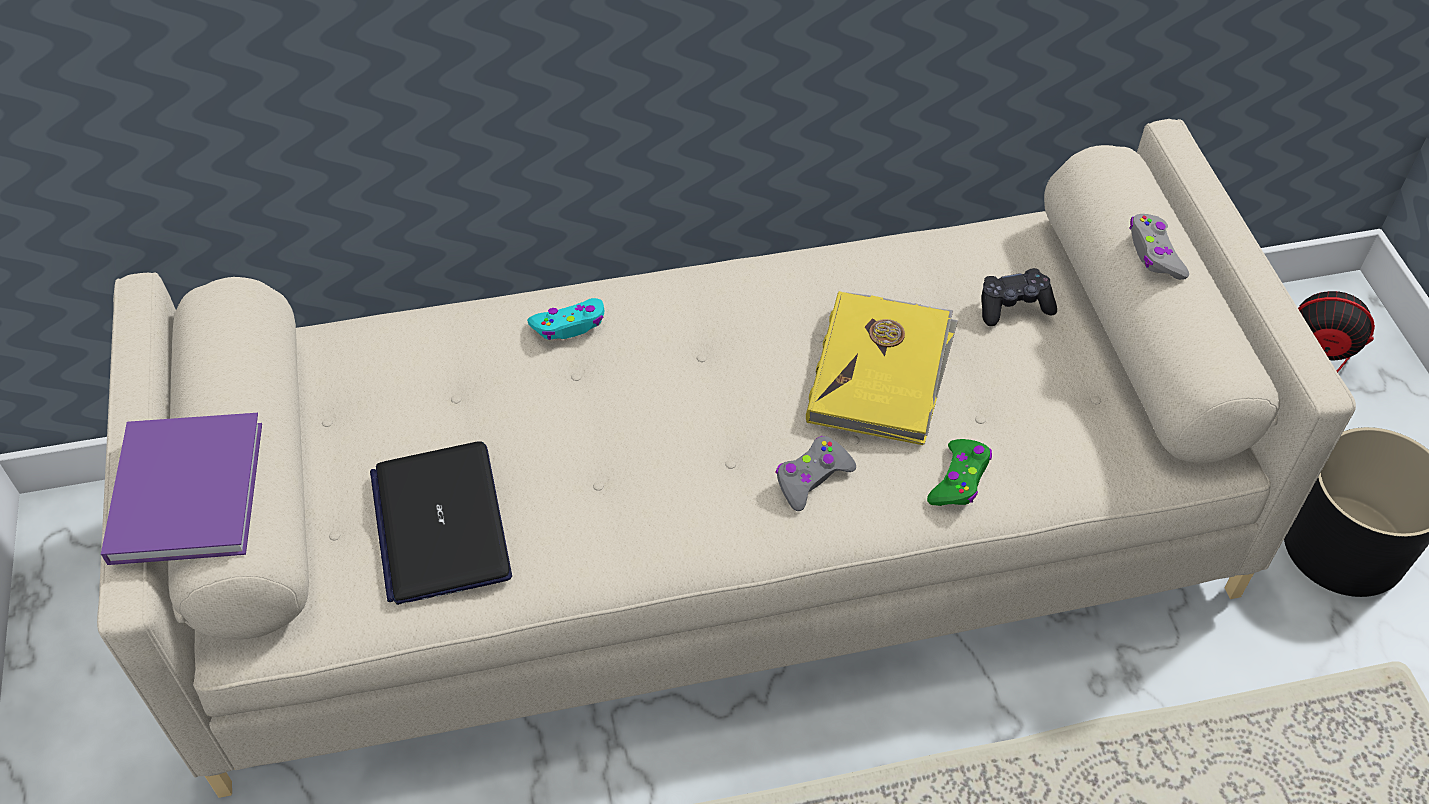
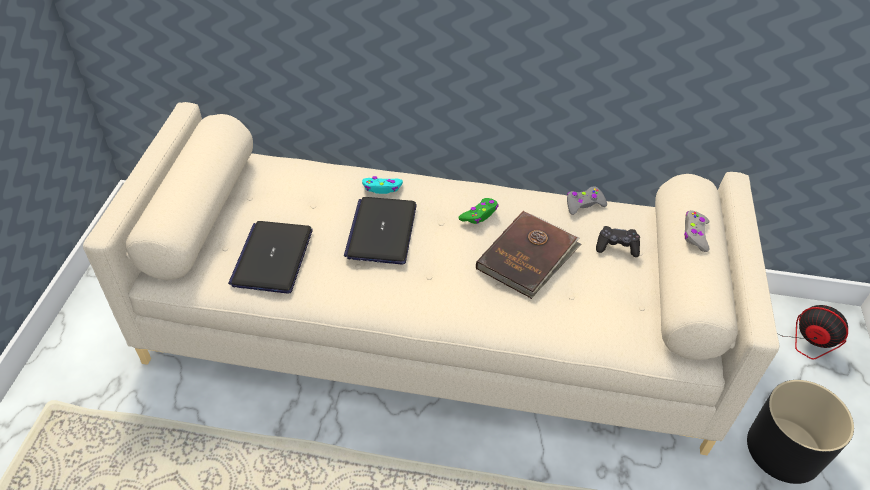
camera: 20 degrees right, 5 degrees down
(188, 487) = (154, 196): purple book -> none
(611, 407) = (381, 231): none -> laptop
(812, 478) = (464, 295): grey game controller -> grey game controller (584, 204)
(882, 371) = (528, 257): yellow book -> brown book
(959, 479) = (542, 322): green game controller -> green game controller (479, 215)

